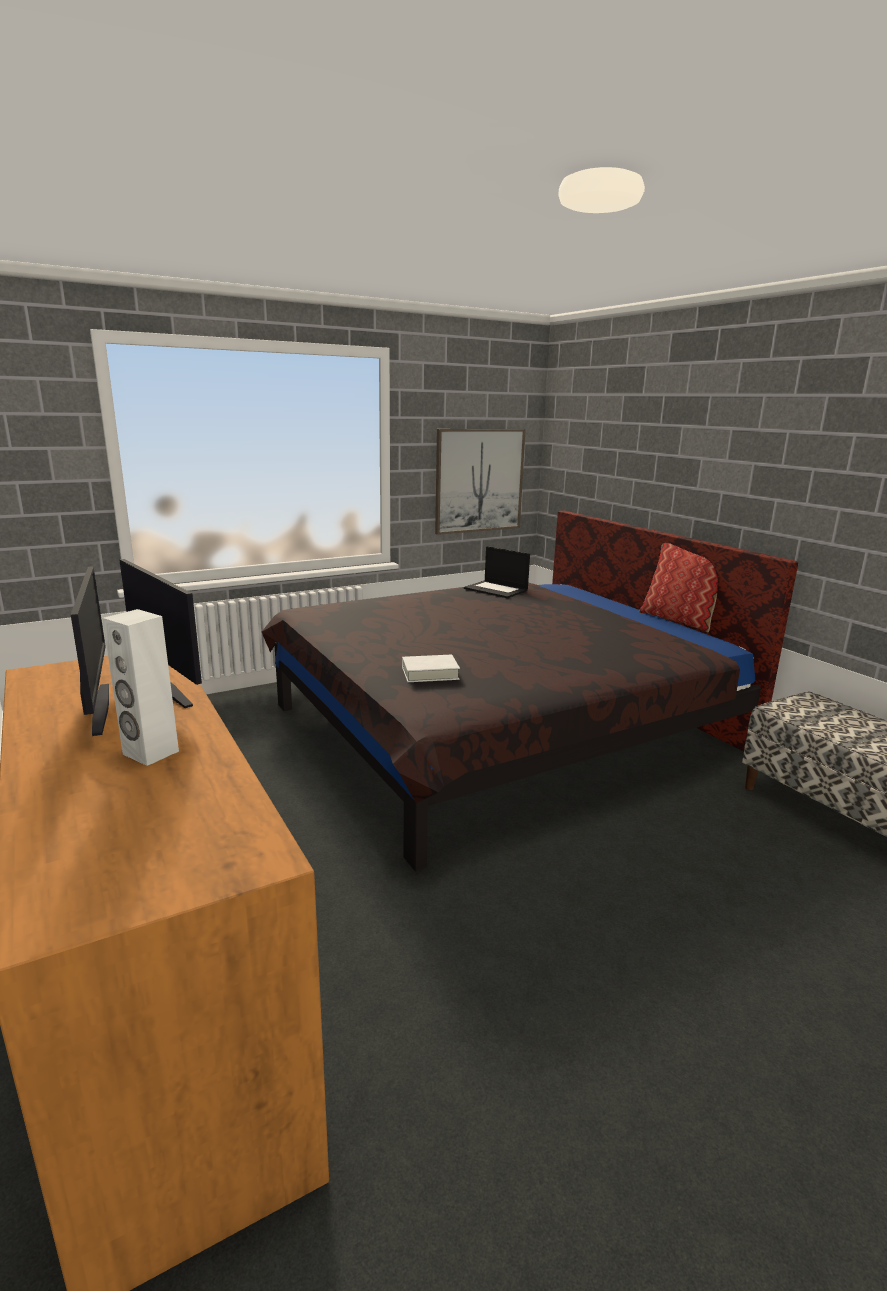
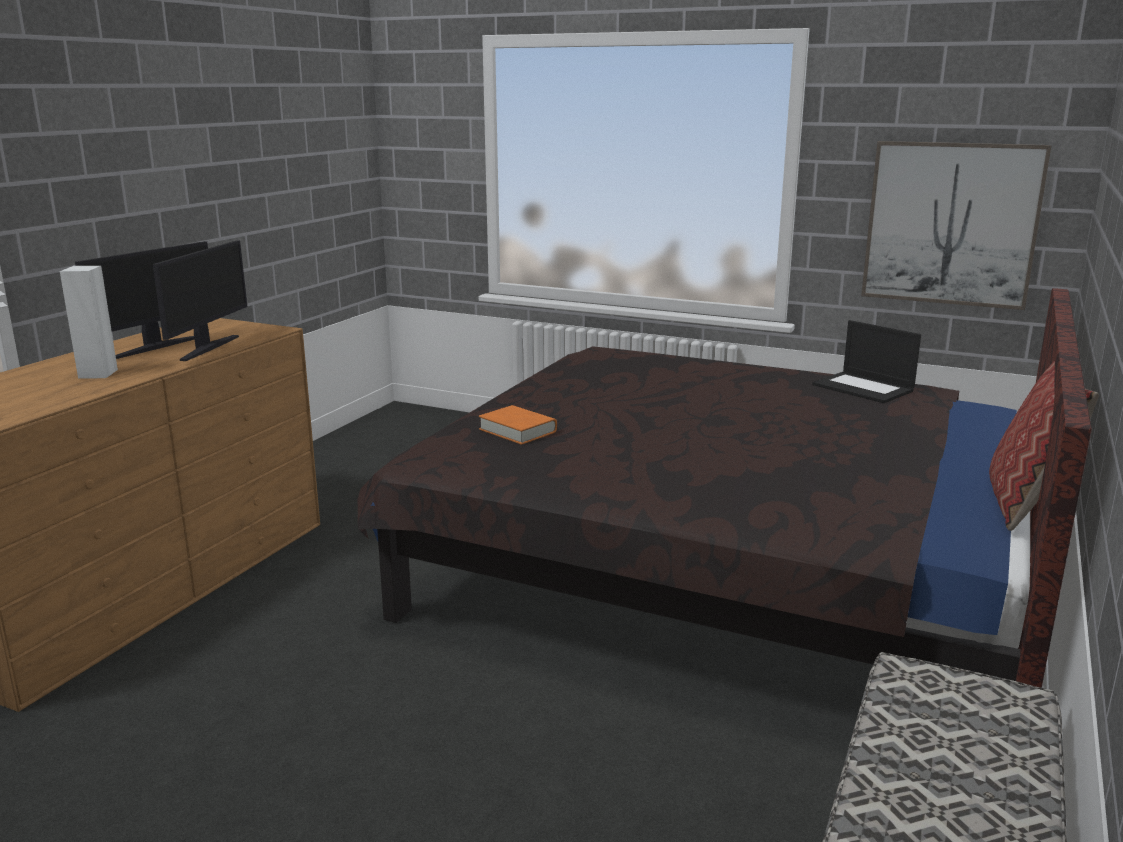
camera: 55 degrees right, 0 degrees up
(430, 673) = (517, 431): white book -> orange book
(496, 590) = (864, 388): laptop -> laptop turned 45 degrees counterclockwise

